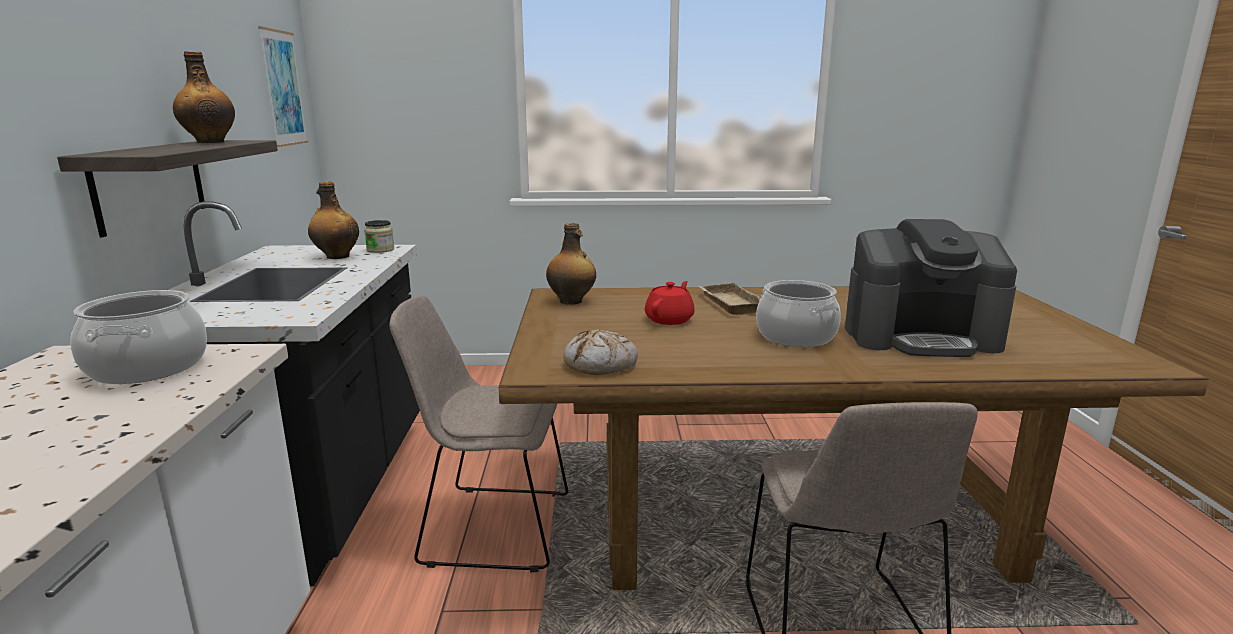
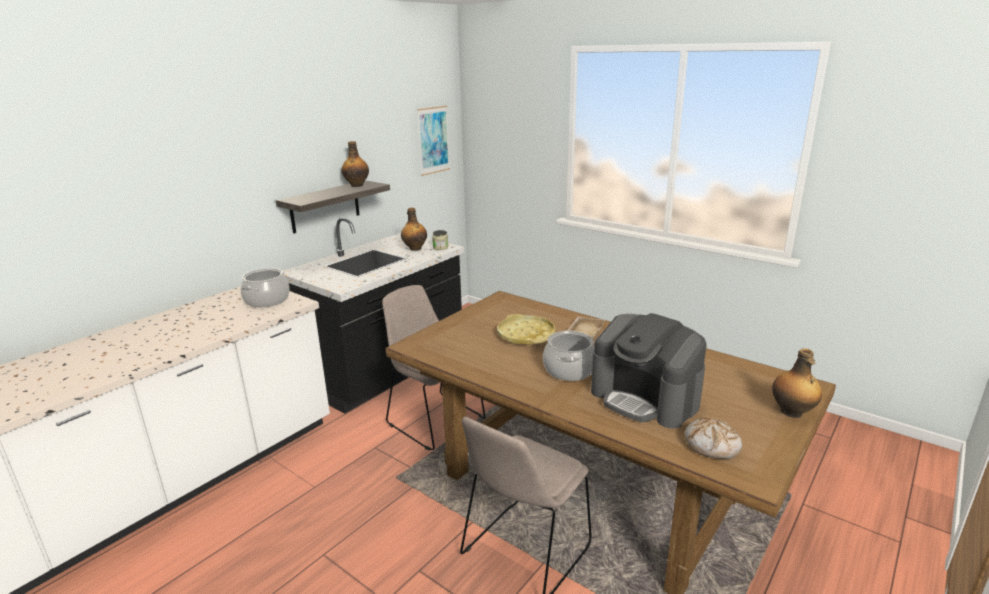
camera: 40 degrees right, 5 degrees up
(571, 301) = (501, 306): bottle -> bottle (792, 412)
(601, 364) = (442, 351): bread -> bread (712, 445)
(670, 319) = (526, 335): red teapot -> yellow tray

